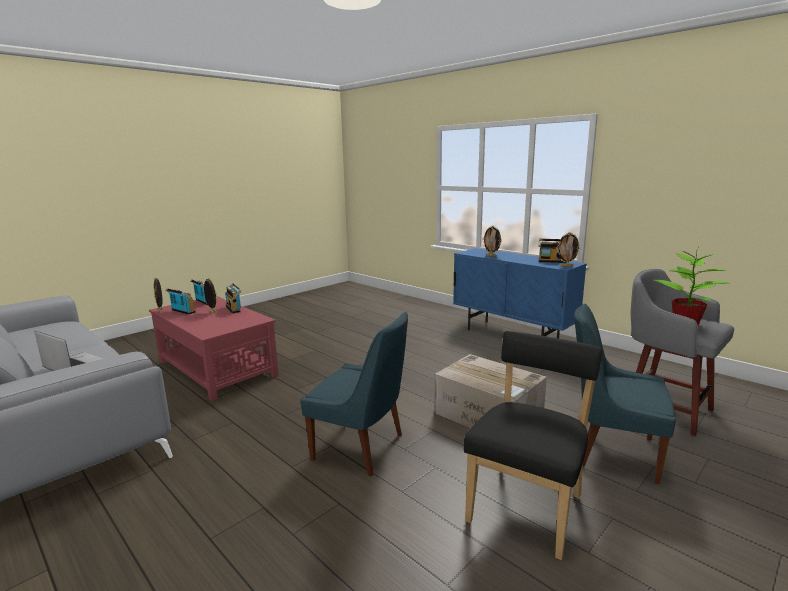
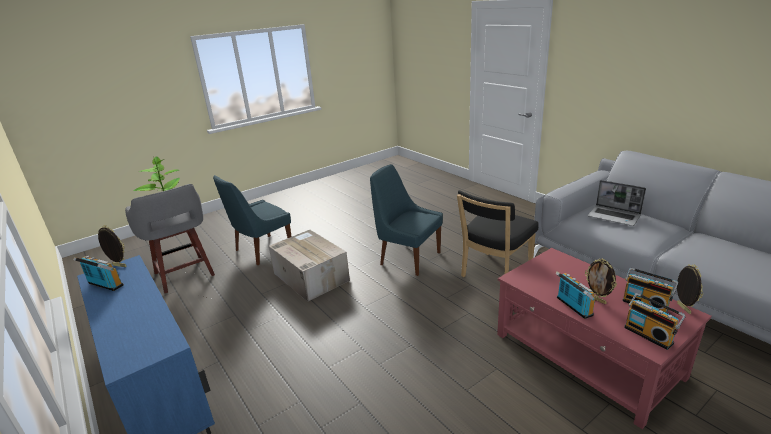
camera: 170 degrees left, 10 degrees up
(491, 256) = (152, 317): picture frame -> none
(528, 505) = (332, 231): black chair -> black chair (494, 274)
(612, 451) = (261, 251): blue chair -> blue chair turned 105 degrees clockwise

